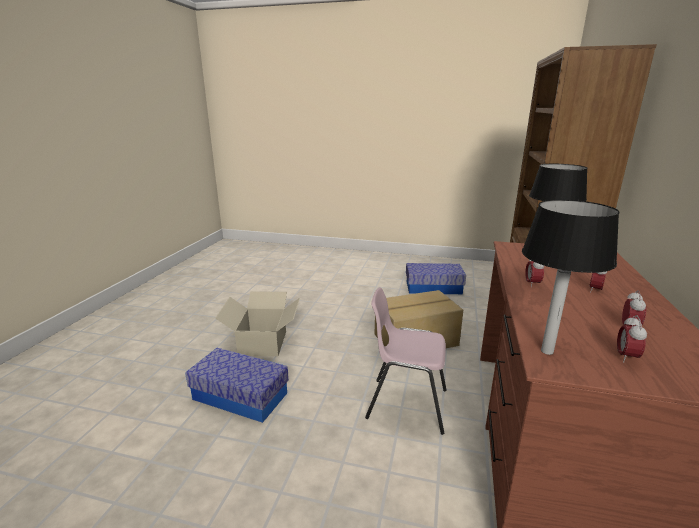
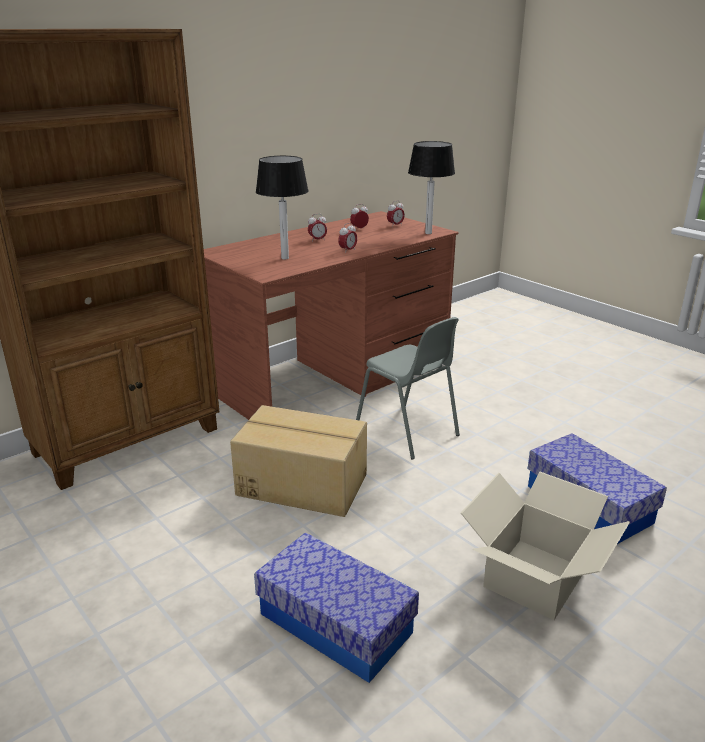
camera: 145 degrees left, 5 degrees up
(406, 404) = (407, 432): pink chair -> grey chair
(433, 287) = (95, 571): storage box -> storage box (335, 623)

